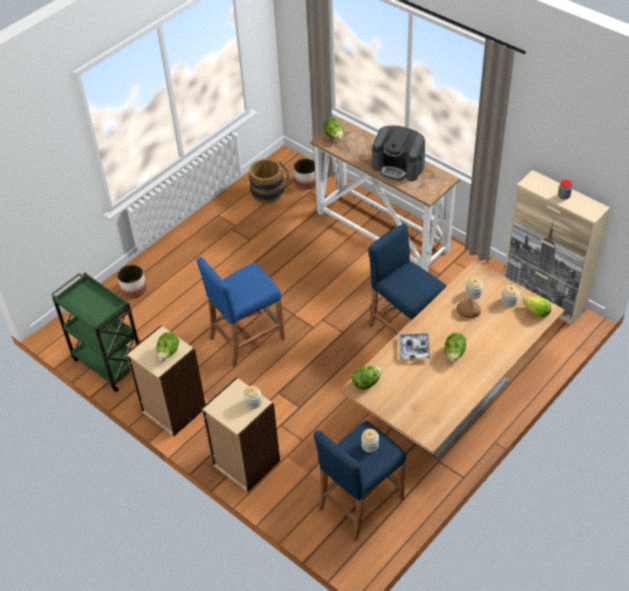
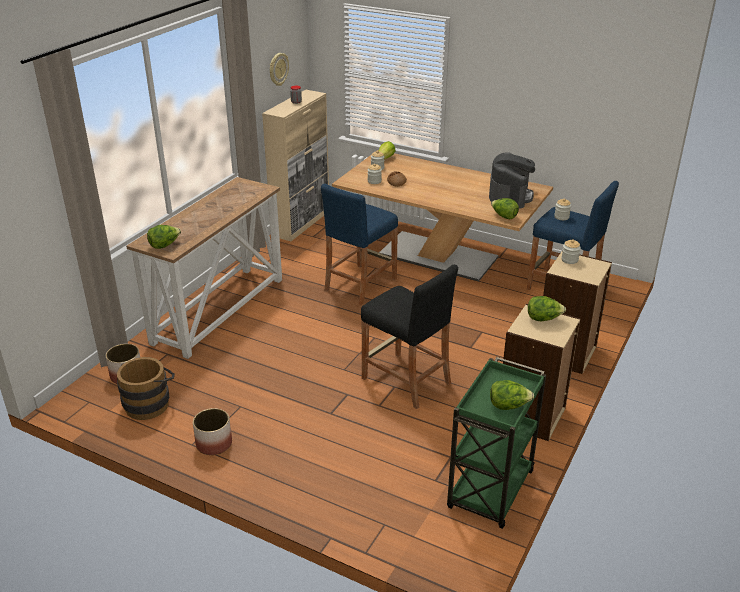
camera: 105 degrees left, 15 degrees down
(133, 289) = (354, 499): planter -> planter (213, 444)
(246, 338) = (406, 380): blue stool -> black stool
(398, 166) = (220, 205): coffee machine -> coffee machine (510, 196)
(414, 349) = (452, 200): tray -> none
(454, 354) = (448, 184): lettuce -> lettuce (508, 406)
(572, 156) = (278, 69): none -> wall clock

